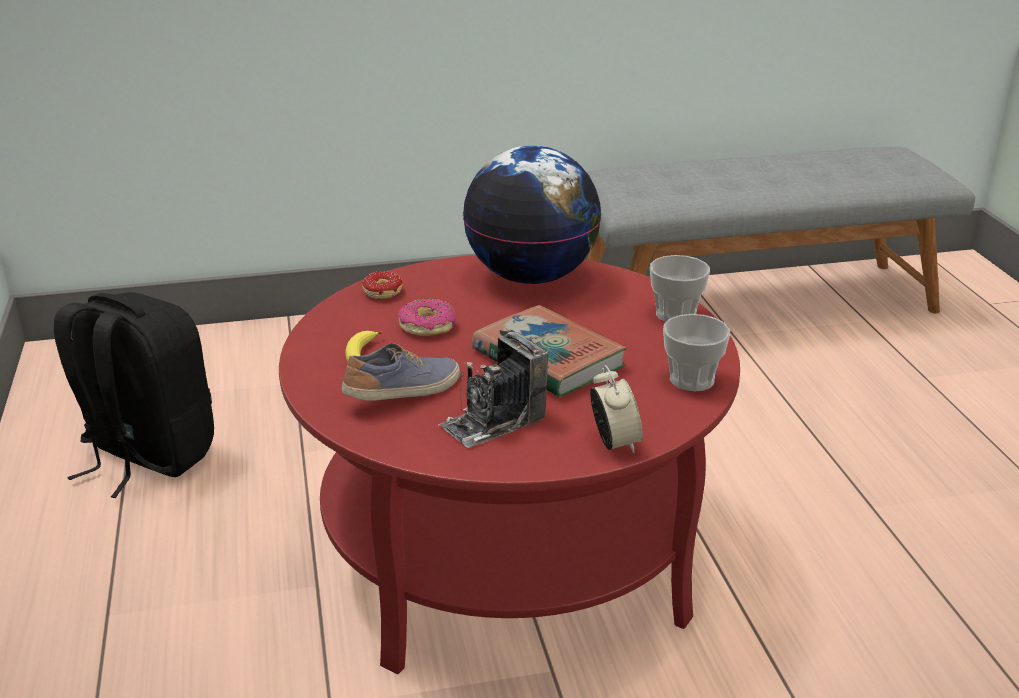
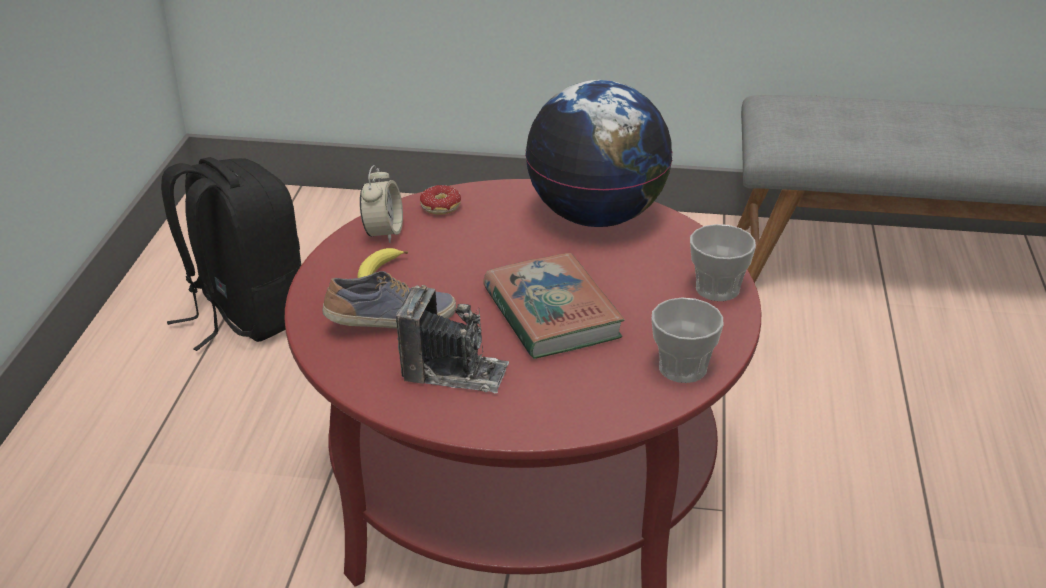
camera: 20 degrees right, 5 degrees up
(427, 326) = (458, 253): donut -> none
(493, 422) = (454, 371): camera -> camera turned 150 degrees counterclockwise
(614, 443) = (555, 421): alarm clock -> alarm clock (383, 233)

